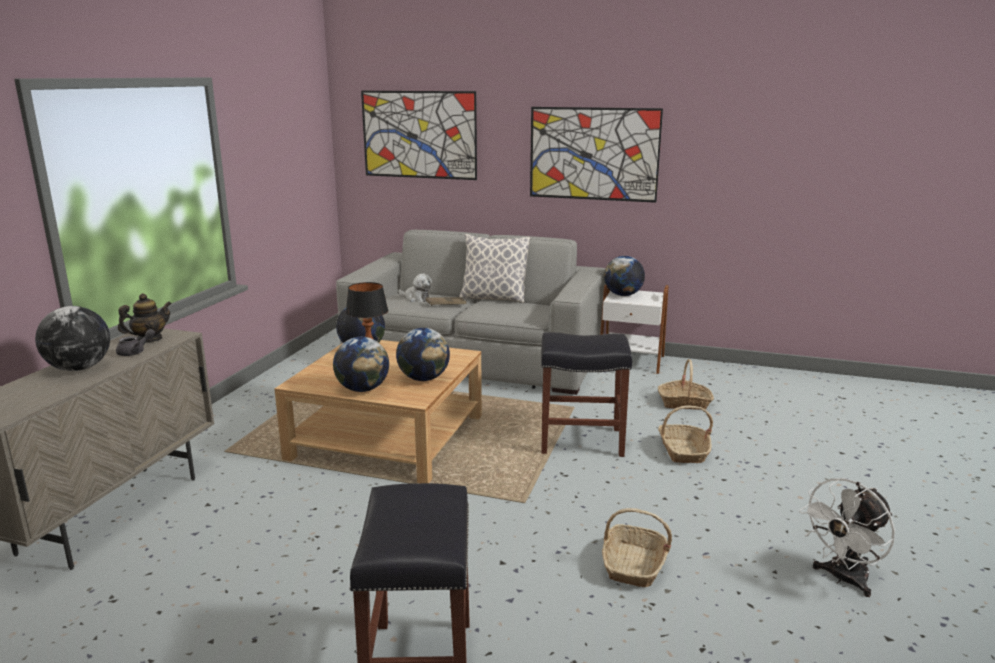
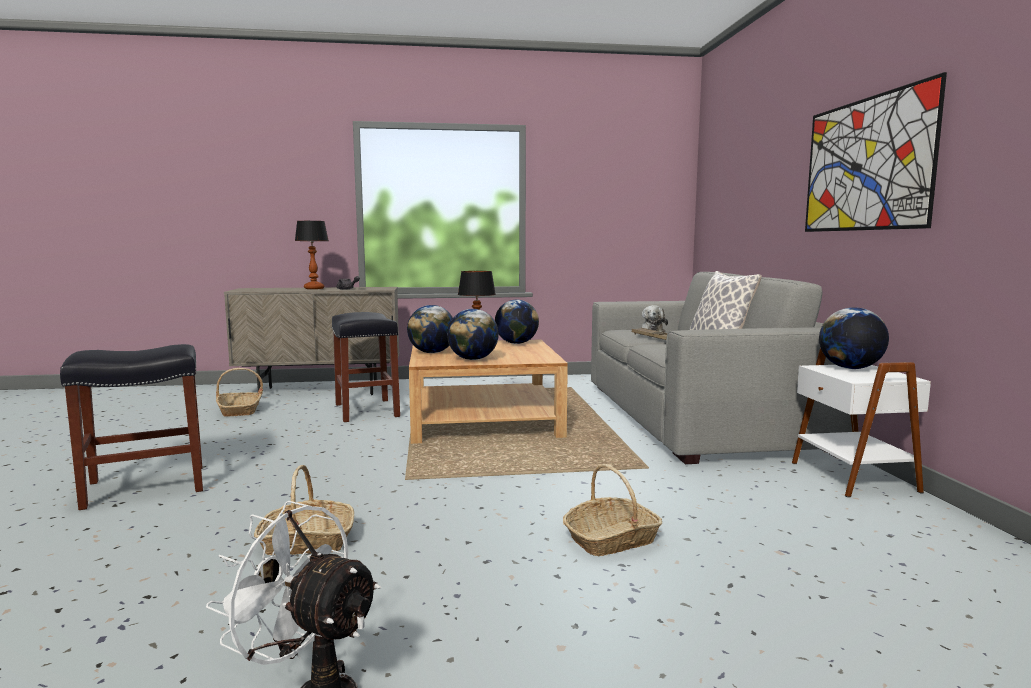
camera: 65 degrees right, 10 degrees down
(79, 368) = (313, 288): globe -> table lamp
(149, 340) = (371, 288): teapot -> none
(419, 135) = (738, 172): picture -> none
(582, 441) = (567, 483): black stool -> black stool (367, 410)
(684, 403) = (774, 524): basket -> basket (240, 410)

